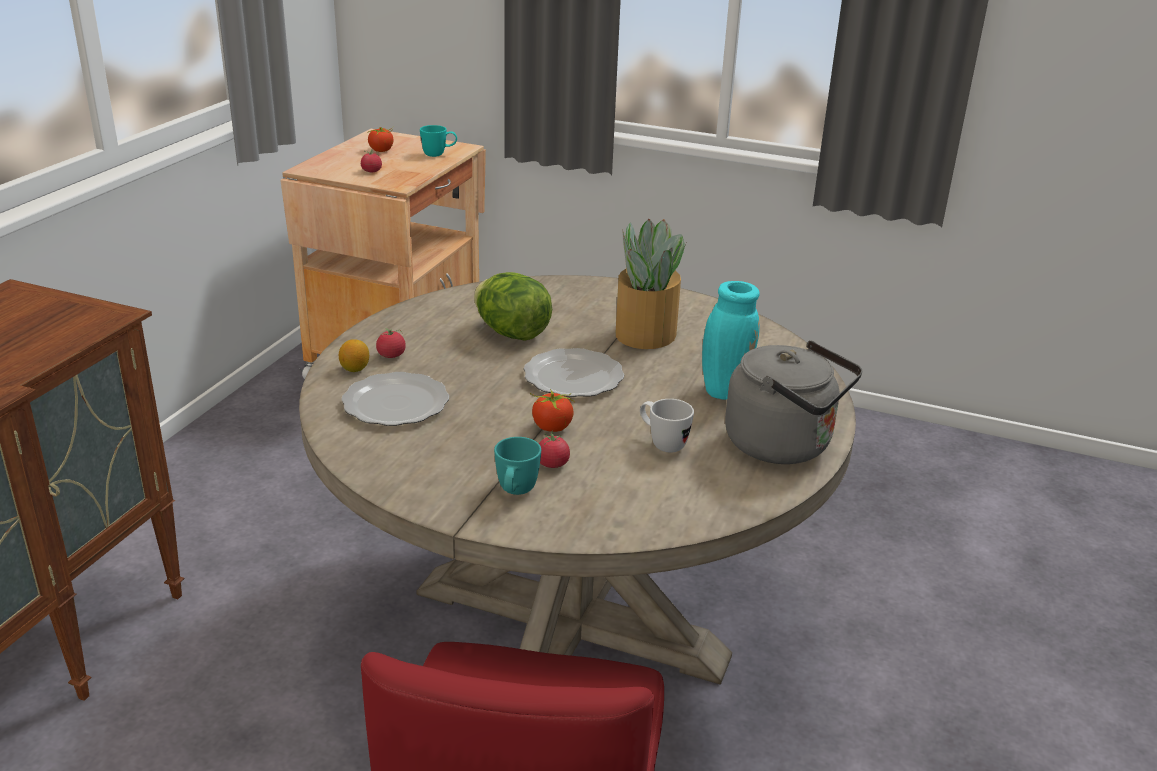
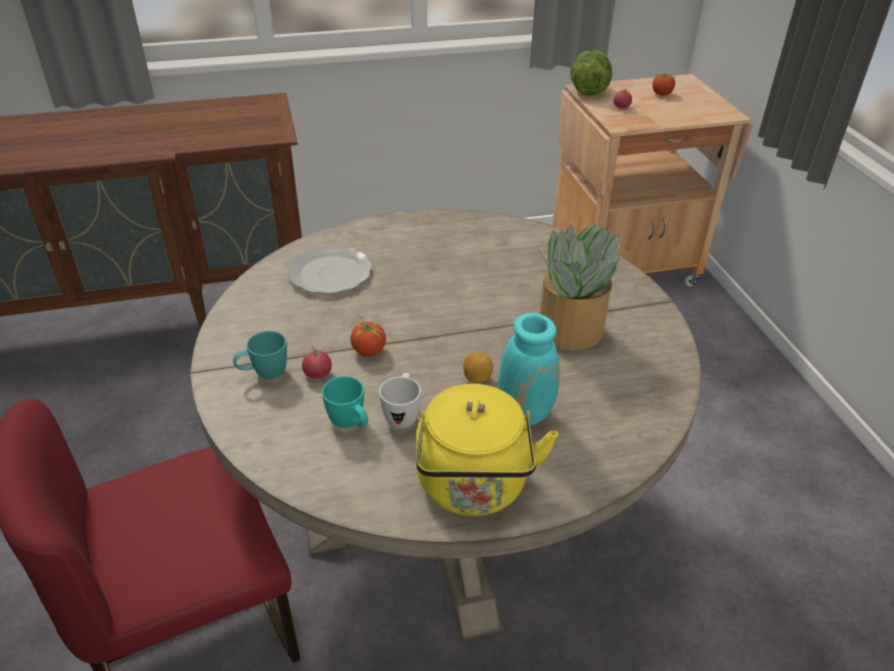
camera: 55 degrees right, 10 degrees up
(355, 369) = (356, 238): lemon -> lemon (477, 378)
(391, 355) = (390, 242): tomato -> none
(439, 155) = (697, 113): turquoise mug -> turquoise mug (350, 424)
(512, 333) = (484, 271): lettuce -> lettuce (588, 91)
(572, 376) = (454, 326): plate -> none
(784, 445) = (474, 488): grey kettle -> yellow kettle

